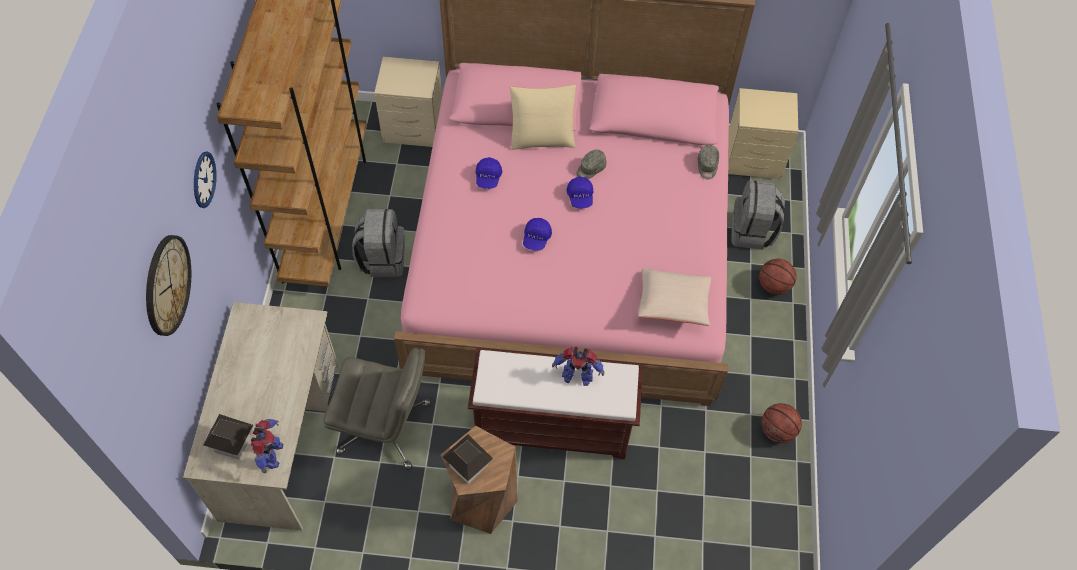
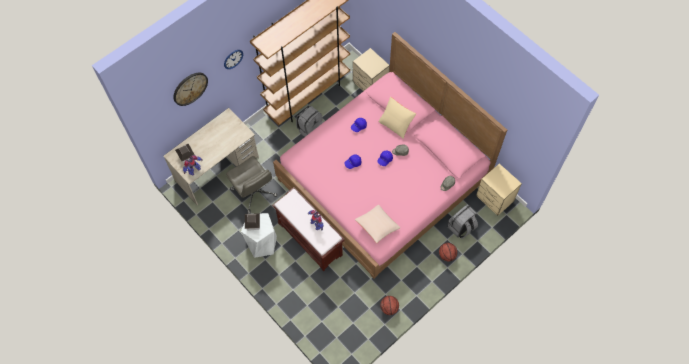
camera: 45 degrees right, 5 degrees up
(481, 499) = (262, 243): brown stool -> white stool

